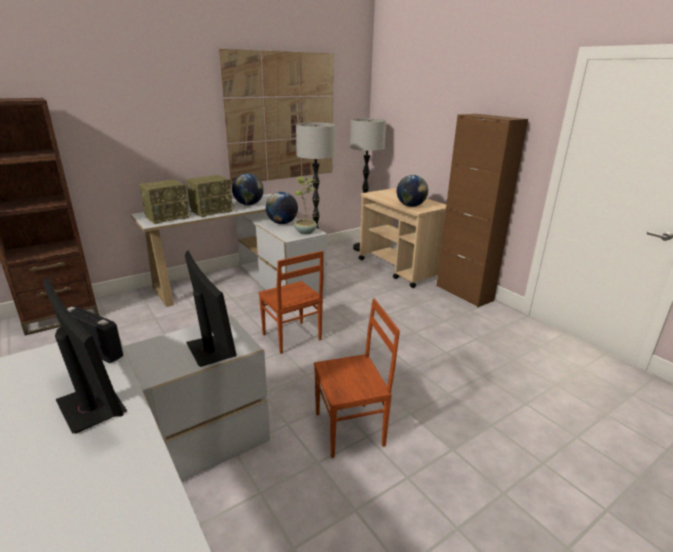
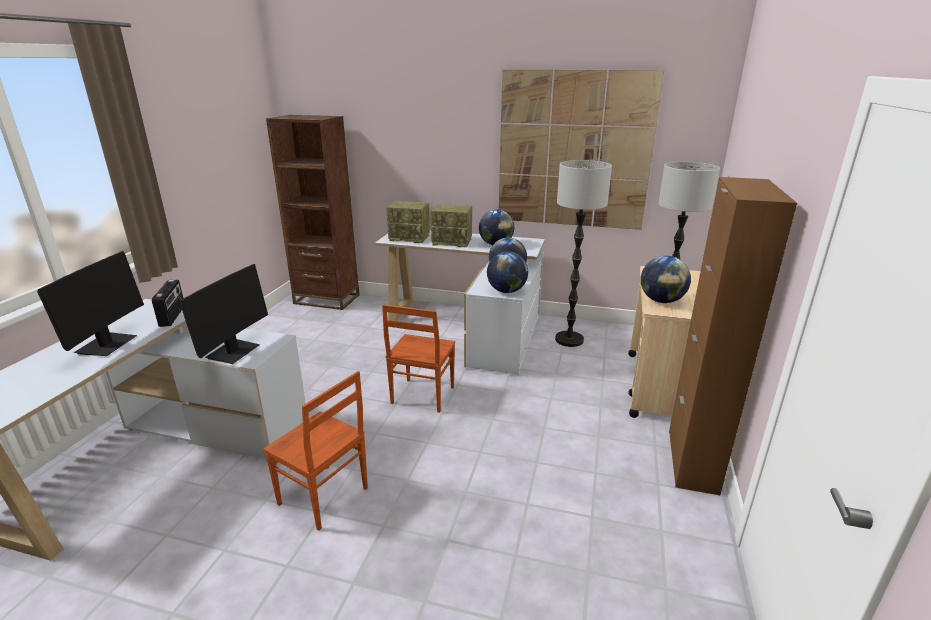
camera: 50 degrees right, 0 degrees up
(306, 232) = (506, 291): potted plant -> globe

